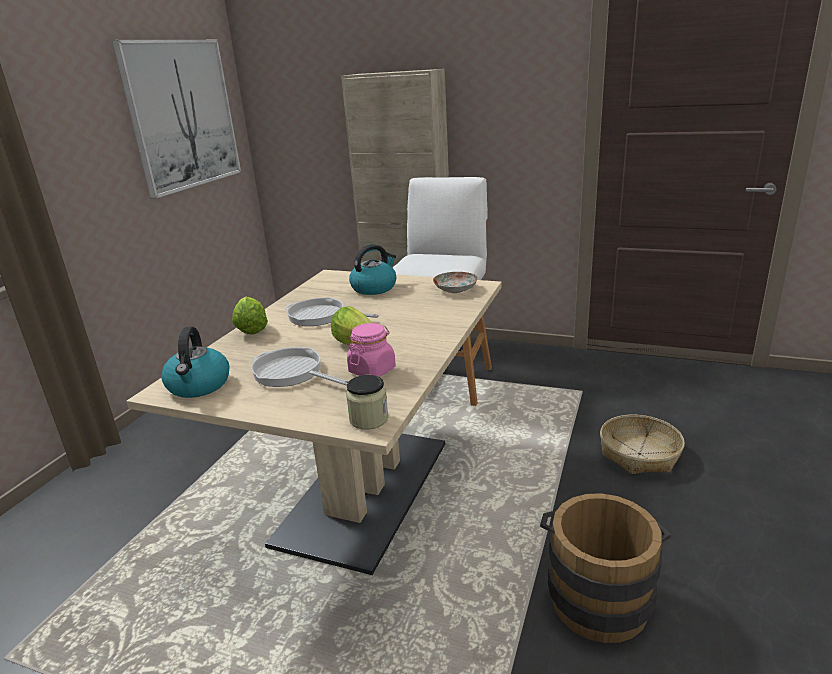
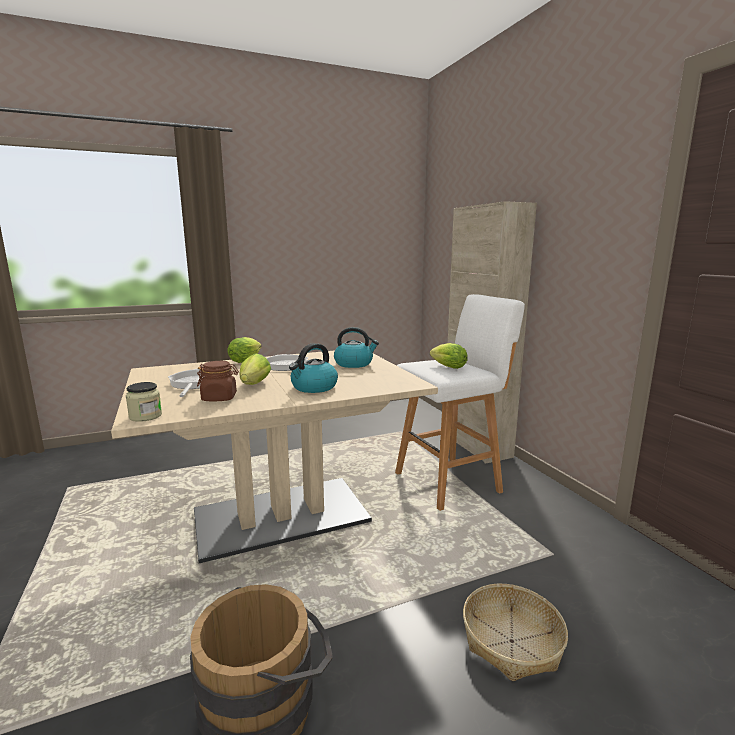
camera: 45 degrees right, 10 degrees down
(182, 115) = (361, 234): picture -> none
(199, 386) = (159, 373): kettle -> kettle (314, 387)
(372, 370) = (219, 398): pink jar -> brown jar
(441, 262) = (446, 367): none -> lettuce
(456, 289) = (392, 380): plate -> none

